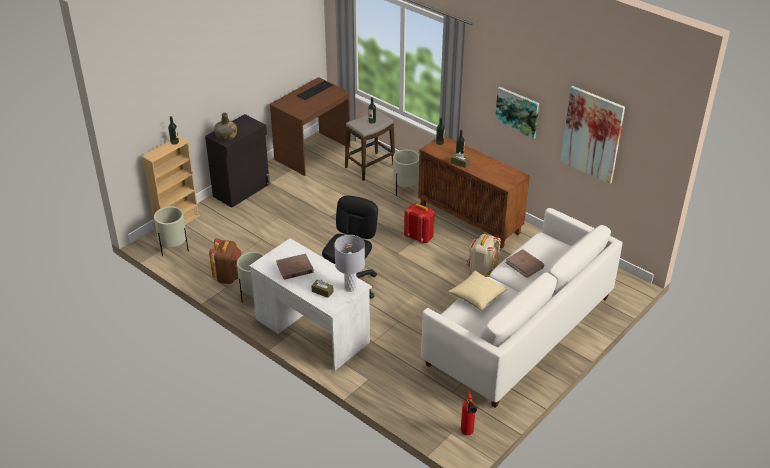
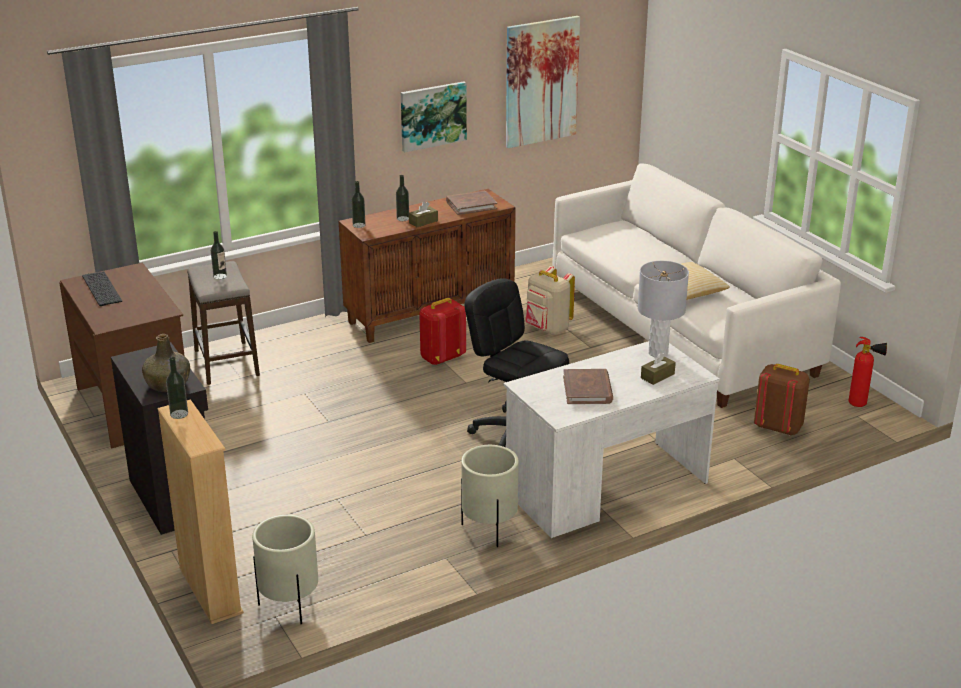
camera: 70 degrees left, 10 degrees down
(229, 277) = (419, 550): brown backpack -> brown backpack (777, 427)
(406, 190) = (316, 346): beige planter -> none
(525, 265) = (637, 250): brown book -> brown book (471, 205)

